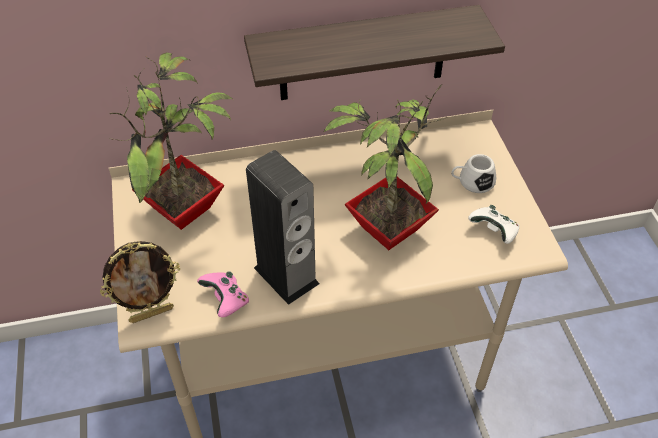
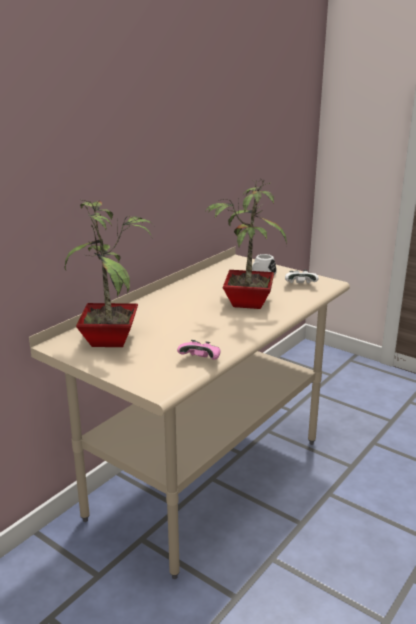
camera: 40 degrees left, 25 degrees down
(151, 313) = (161, 384): picture frame -> none
(286, 275) = (220, 338): speaker -> none
(362, 54) = (169, 211): shelf -> none

